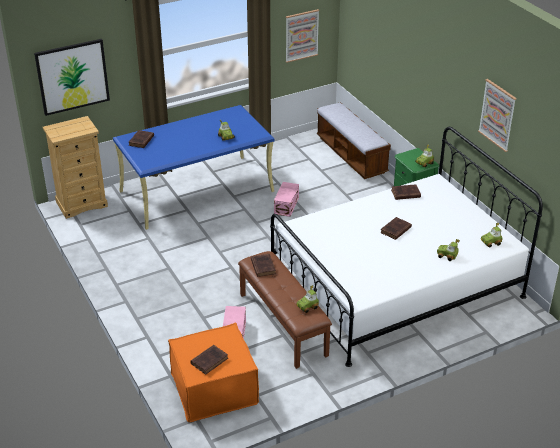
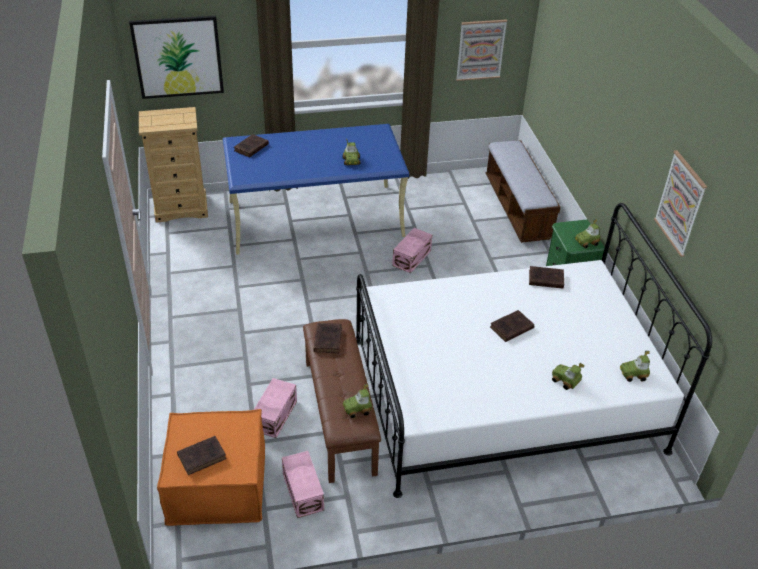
camera: 15 degrees right, 5 degrees up
(280, 377) = (303, 491): none -> pink storage box

